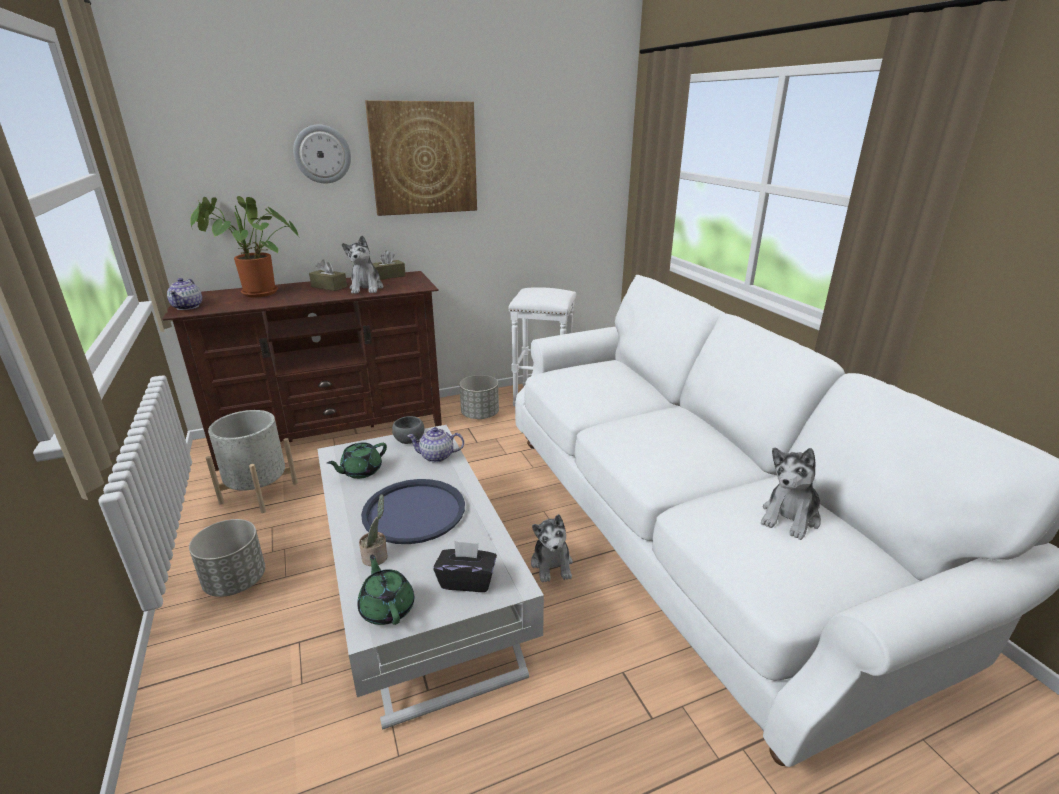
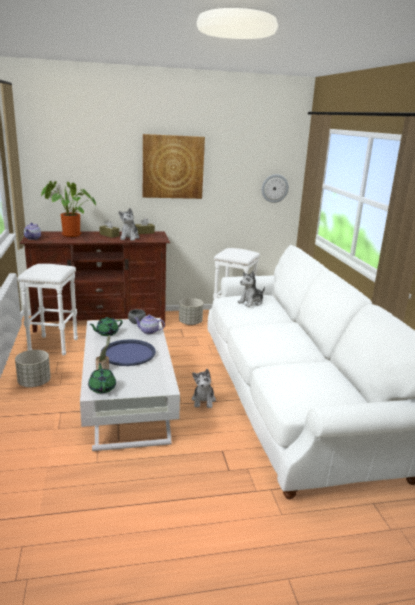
camera: 10 degrees right, 5 degrees down
(259, 493) = (54, 345): grey planter -> white stool
(322, 154) = (115, 161): wall clock -> wall clock (274, 188)
(467, 580) = (144, 383): black tissue box -> none
(790, 517) = (318, 375): plush toy -> plush toy (251, 302)

